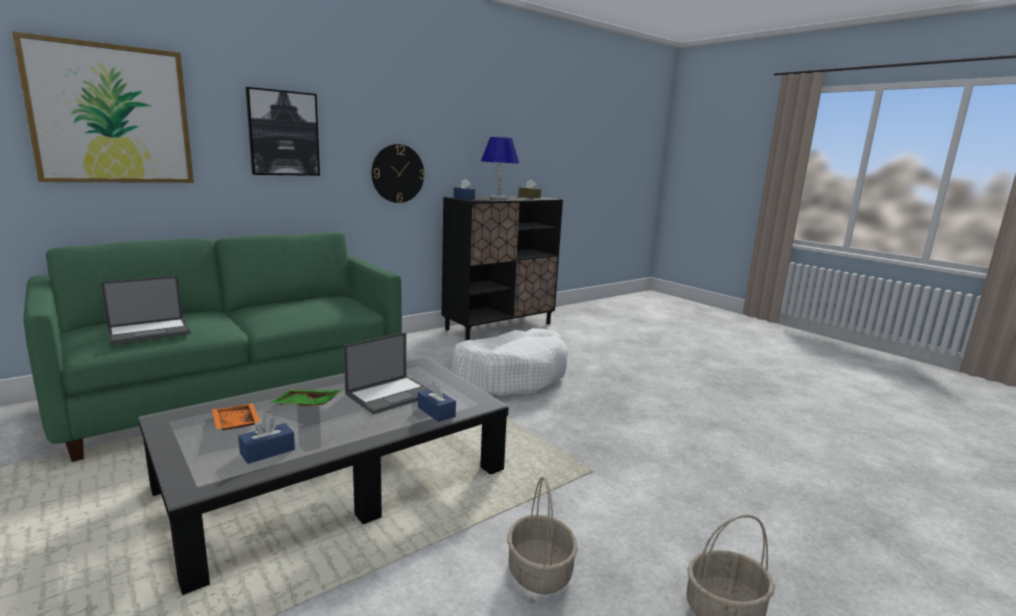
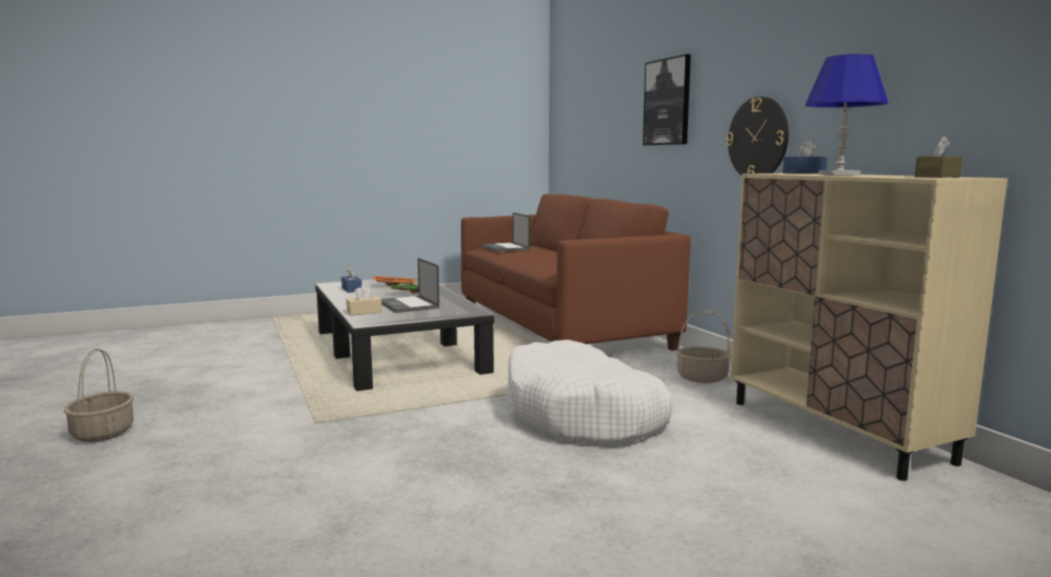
camera: 105 degrees right, 5 degrees down
(111, 114) = (595, 104): picture -> none
(239, 392) = (560, 327): green sofa -> brown sofa
(436, 412) = (364, 312): blue tissue box -> beige tissue box
(499, 326) = (837, 431): black cabinet -> beige cabinet
(539, 572) = (226, 390): basket -> basket (702, 377)

